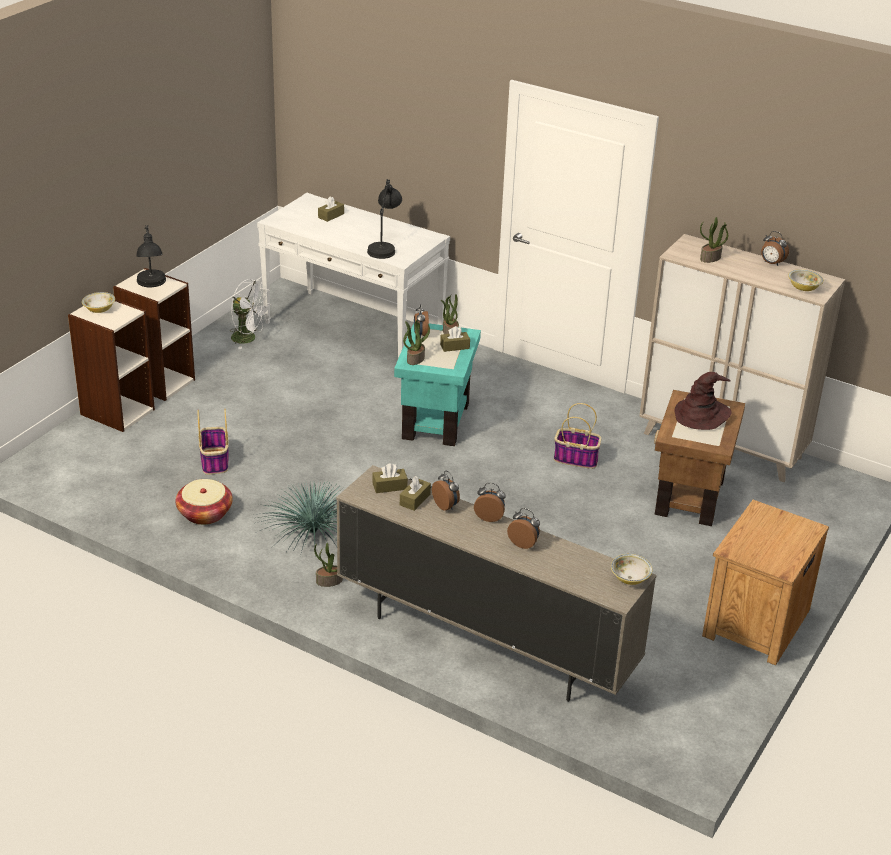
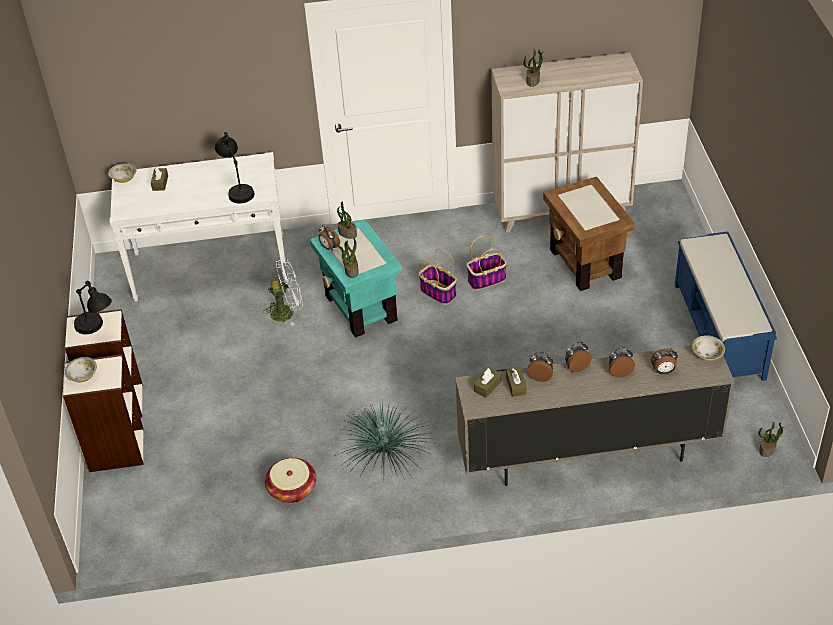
camera: 35 degrees left, 10 degrees up
(215, 462) = (246, 443): basket -> basket (439, 293)
(249, 339) = (139, 323): white fan -> white fan (287, 312)
(329, 581) = (441, 481): potted plant -> potted plant (767, 449)
(455, 346) = (365, 243): brown tissue box -> none
(701, 415) = (583, 202): brown hat -> none
(754, 623) = (719, 331): brown nightstand -> blue bench
(771, 263) = (573, 64): alarm clock -> alarm clock (663, 371)
(803, 288) = (616, 73): bowl -> bowl (124, 179)

